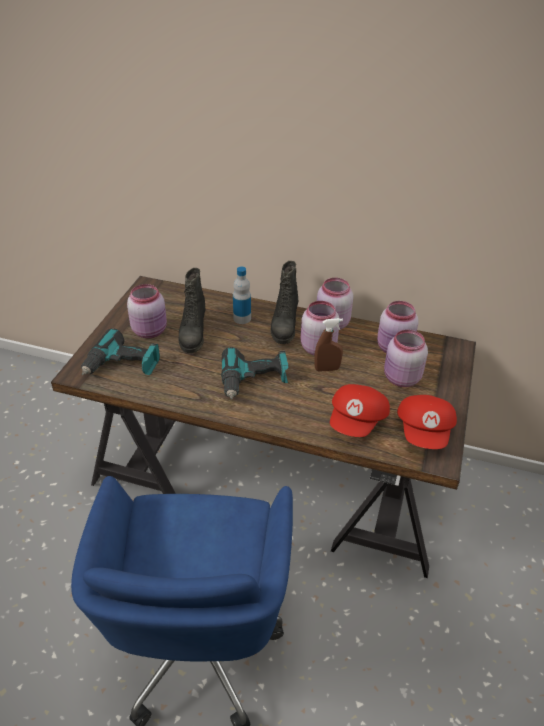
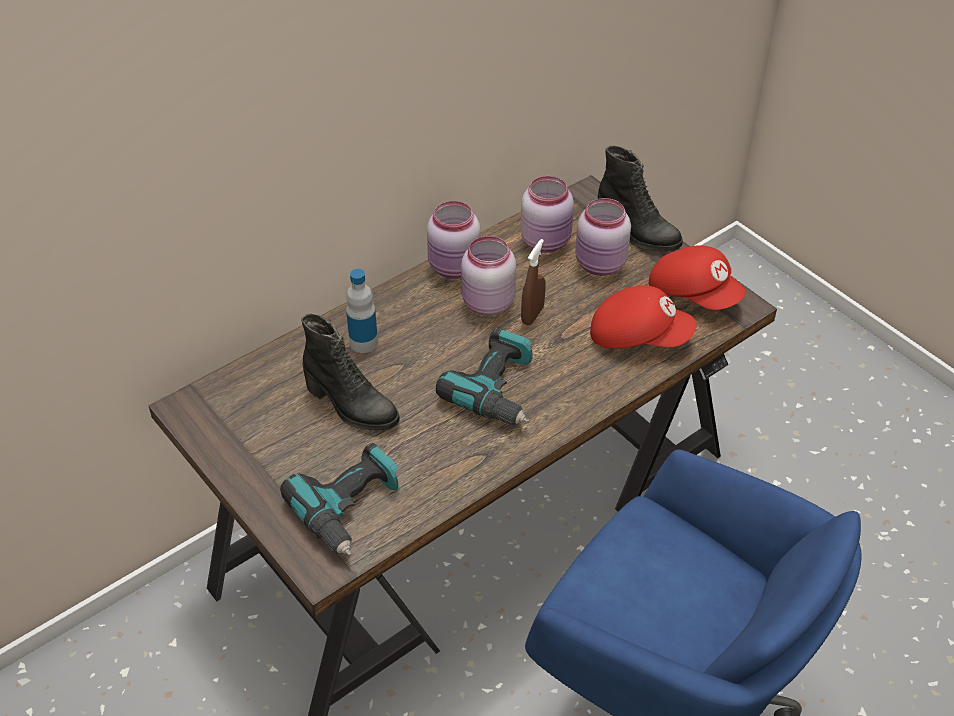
camera: 55 degrees left, 5 degrees up
(150, 331) = (300, 447): pink jar -> none
(284, 326) = (417, 311): black boot -> black boot (636, 233)
(357, 421) = (638, 336): red cap -> red cap turned 45 degrees counterclockwise

